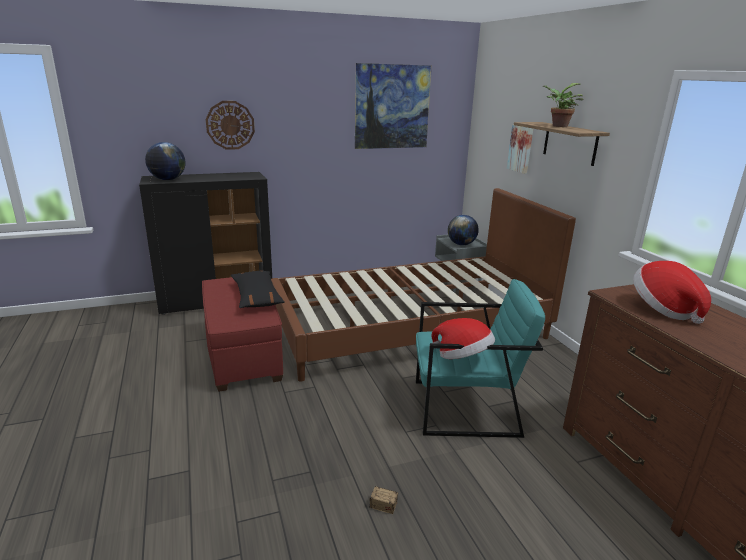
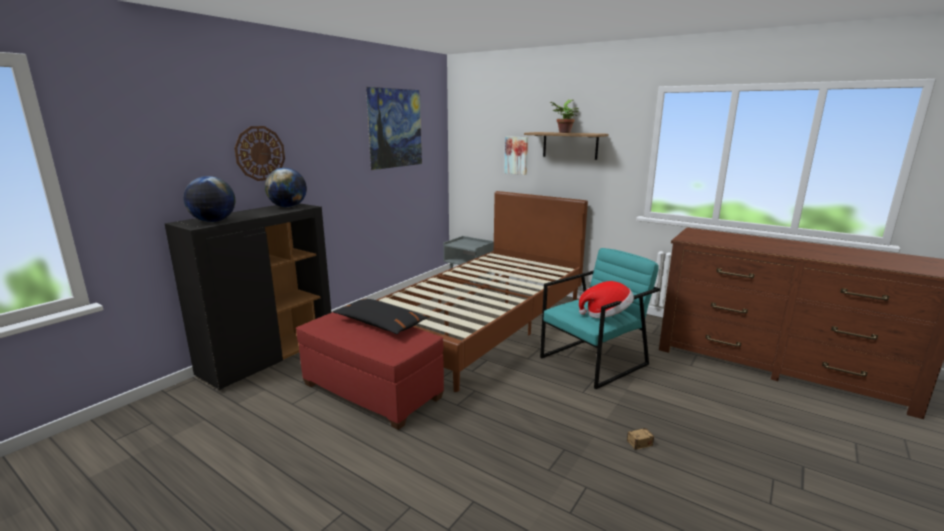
camera: 35 degrees left, 5 degrees down
(461, 244) = (470, 245): globe -> globe (288, 207)
(663, 309) = (721, 240): hat -> none

